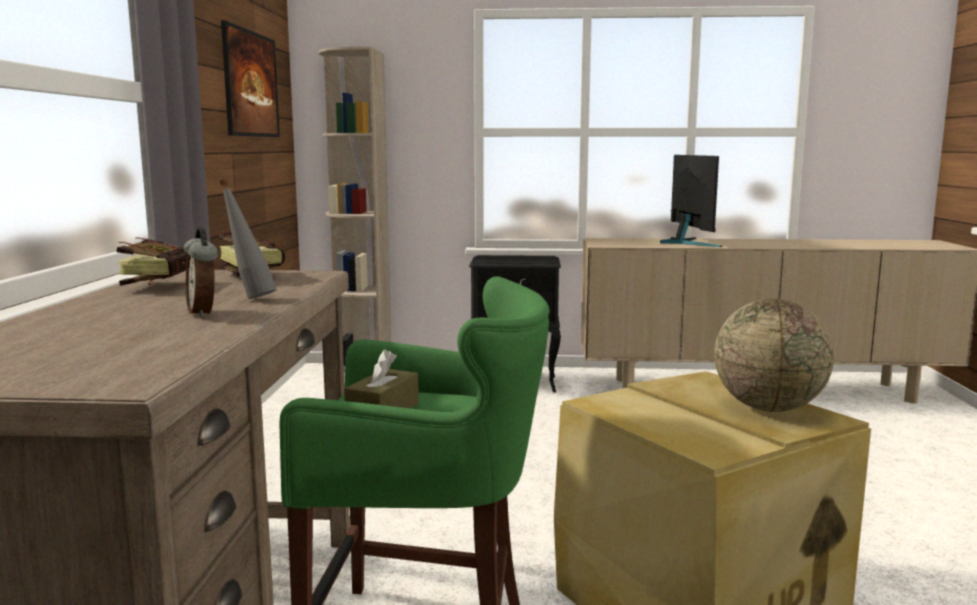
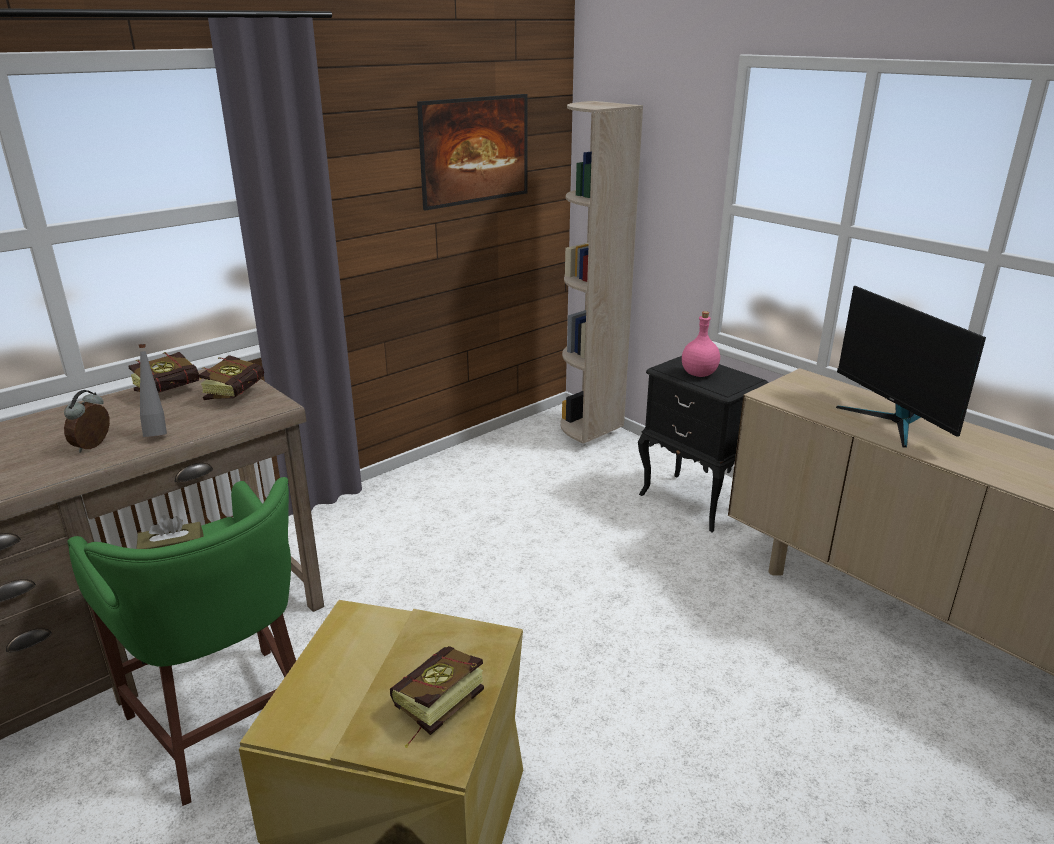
camera: 45 degrees right, 15 degrees up
(512, 259) = (699, 374): none -> pink bottle
(687, 242) = (892, 422): monitor -> monitor turned 120 degrees clockwise
(768, 408) = (432, 710): globe -> book

